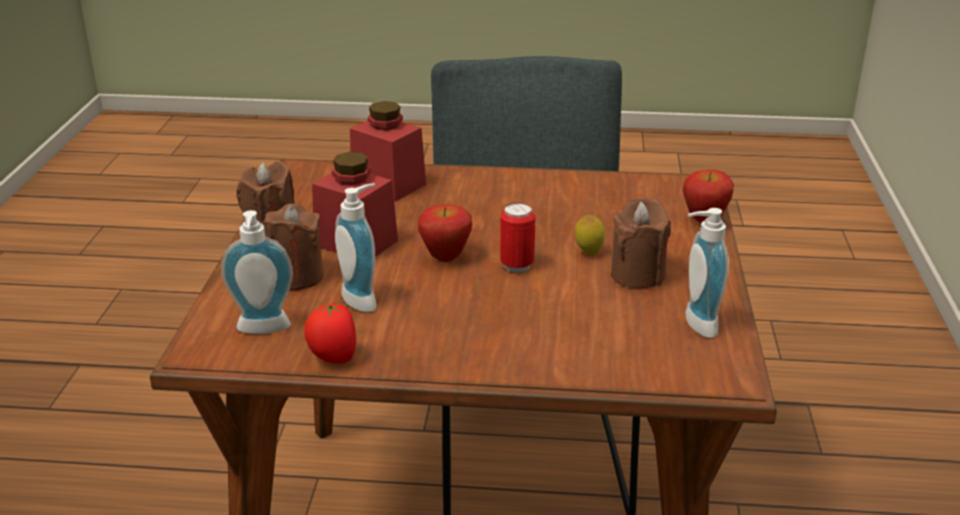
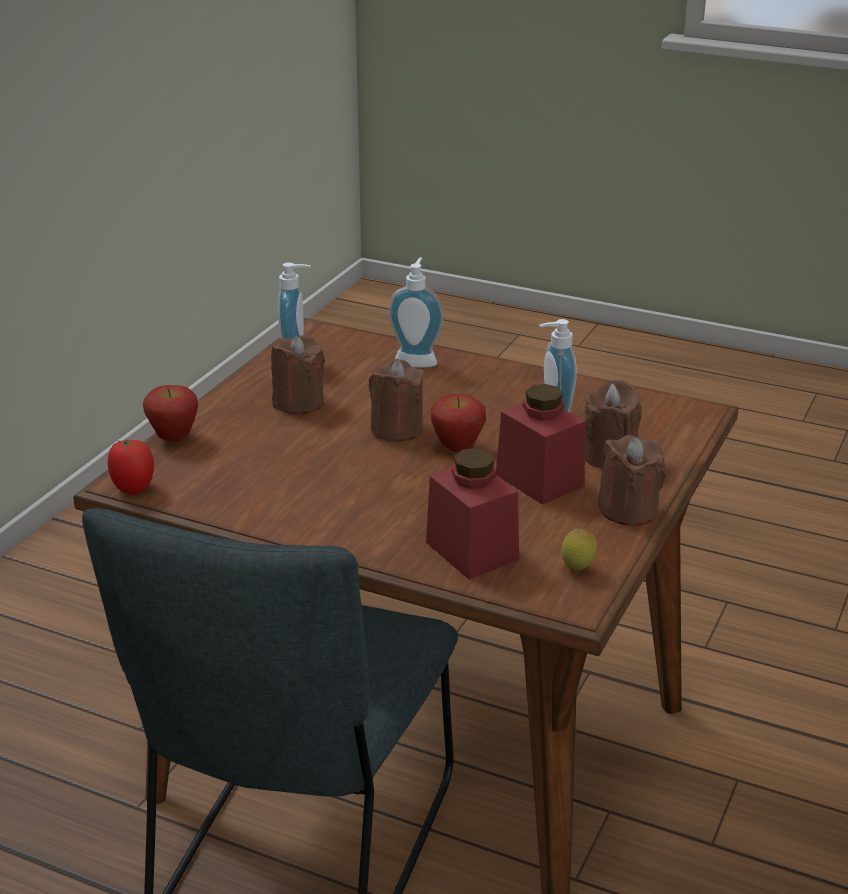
camera: 160 degrees left, 0 degrees up
(263, 330) = (645, 416): soap dispenser -> soap dispenser (417, 360)
(333, 358) = (591, 387): tomato -> tomato (133, 488)
(517, 265) = (396, 429): can -> brown candle
(588, 252) = (320, 429): lemon -> lemon (577, 570)

